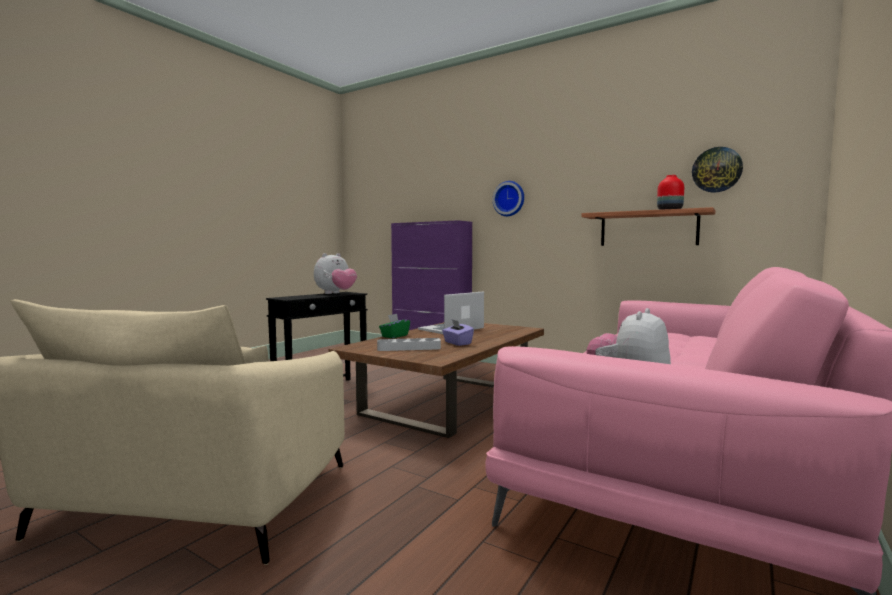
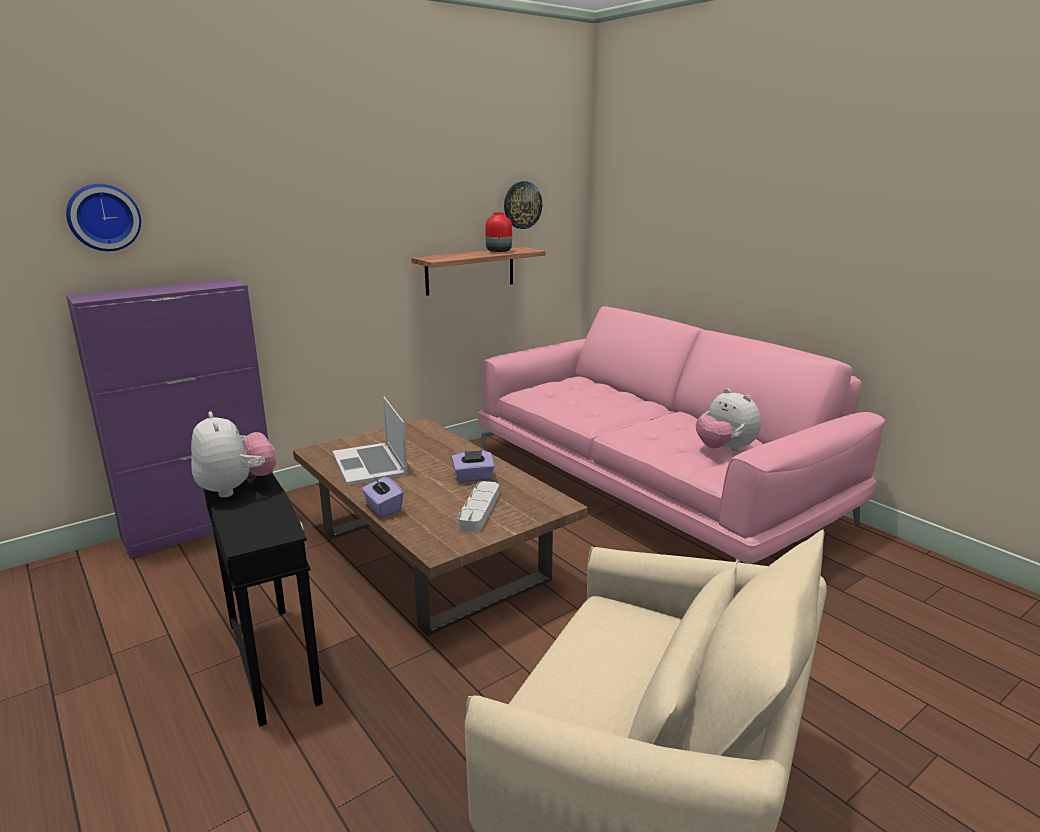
camera: 70 degrees left, 15 degrees up
(394, 336) = (383, 508): green tissue box -> purple tissue box
(509, 199) = (295, 237): wall clock -> wall clock (103, 217)

